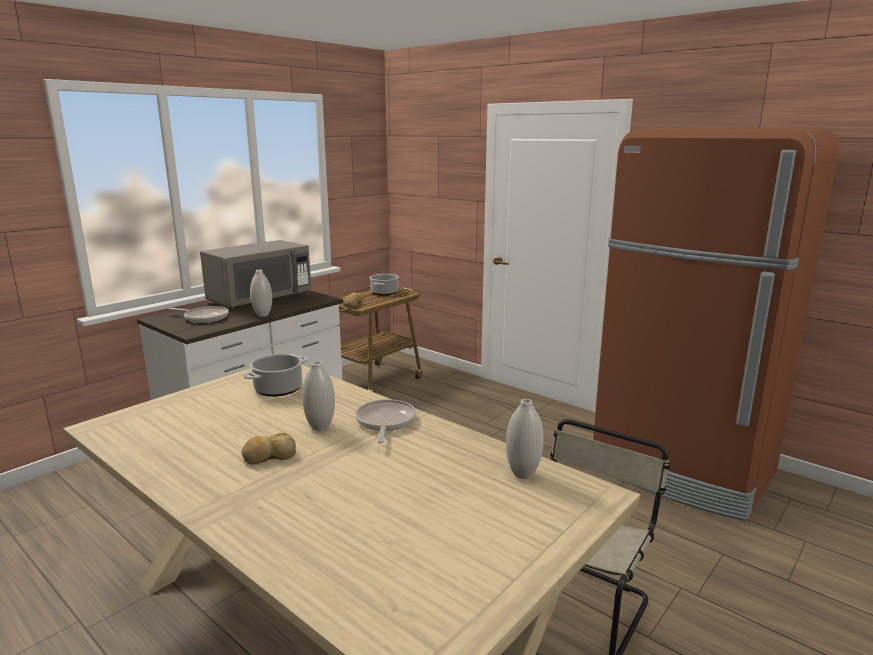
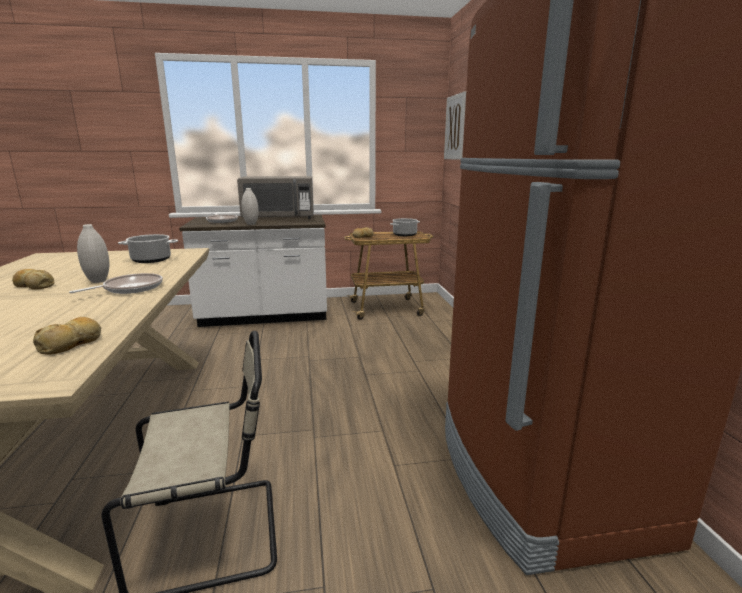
camera: 40 degrees right, 0 degrees up
(413, 171) = (455, 127): none -> picture
(523, 474) = (72, 343): white vase -> bread

